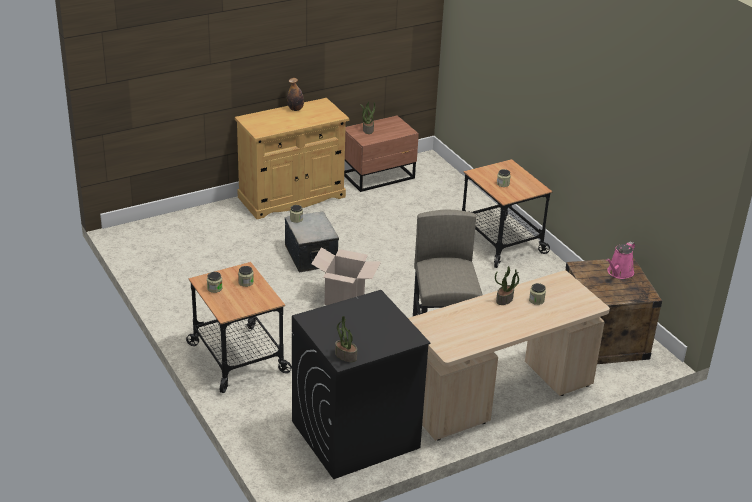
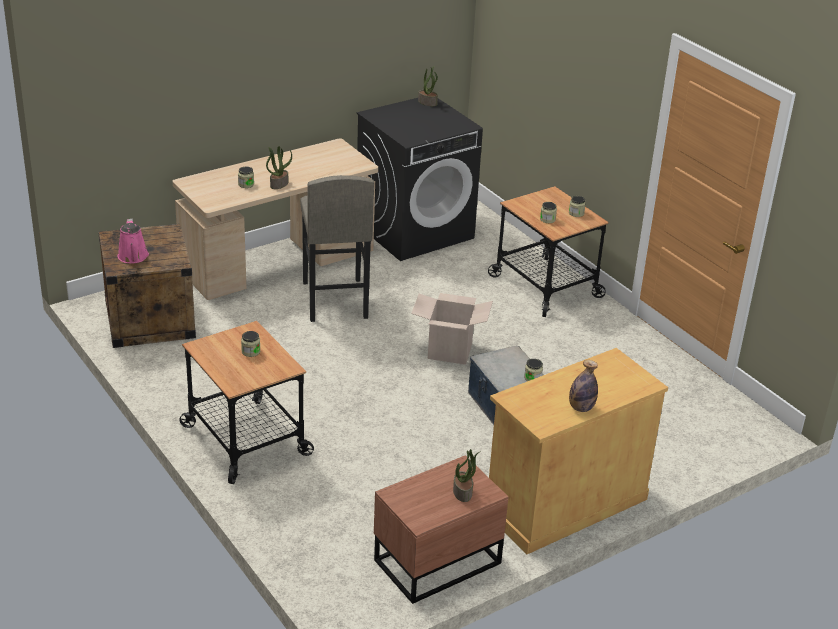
camera: 175 degrees right, 0 degrees up
(619, 273) = (133, 257): pink watering can -> pink watering can turned 135 degrees clockwise

